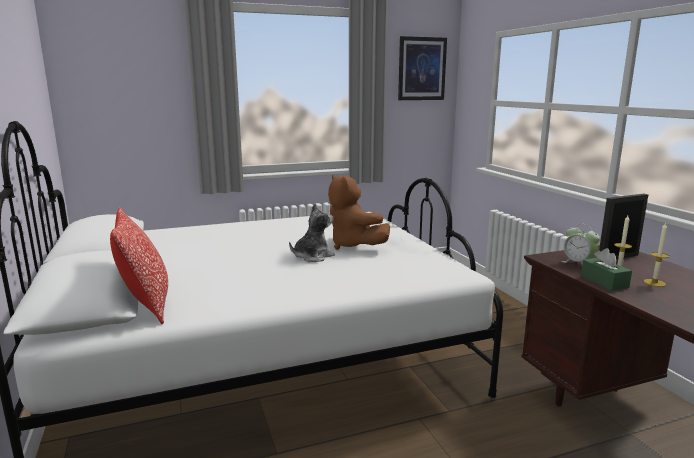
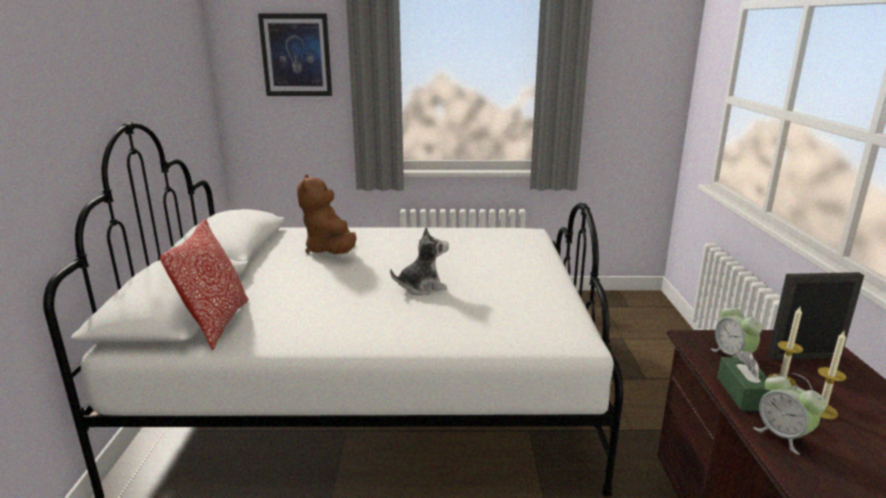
camera: 20 degrees right, 5 degrees up
(353, 245) = (480, 277): brown plush toy -> brown plush toy (330, 251)
(421, 69) = (643, 47): picture -> picture (296, 55)
(647, 299) = (782, 436): none -> alarm clock

